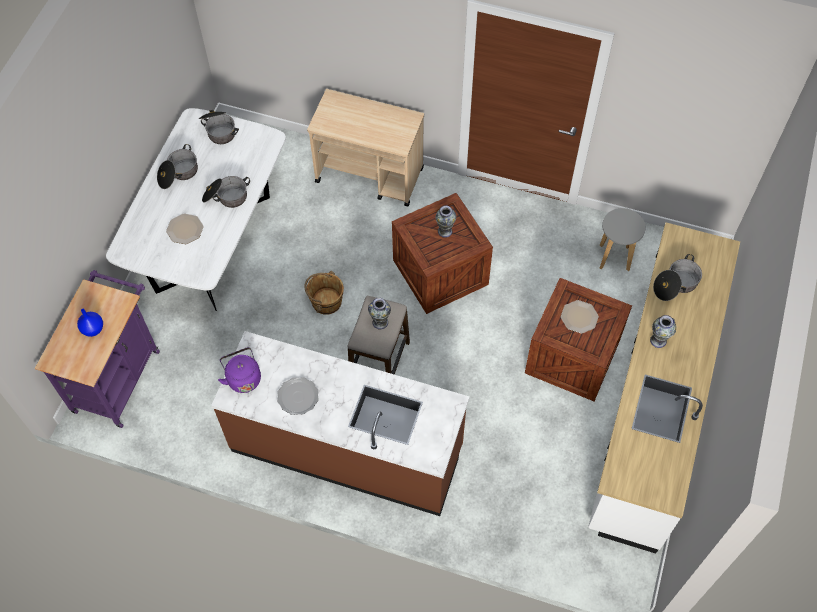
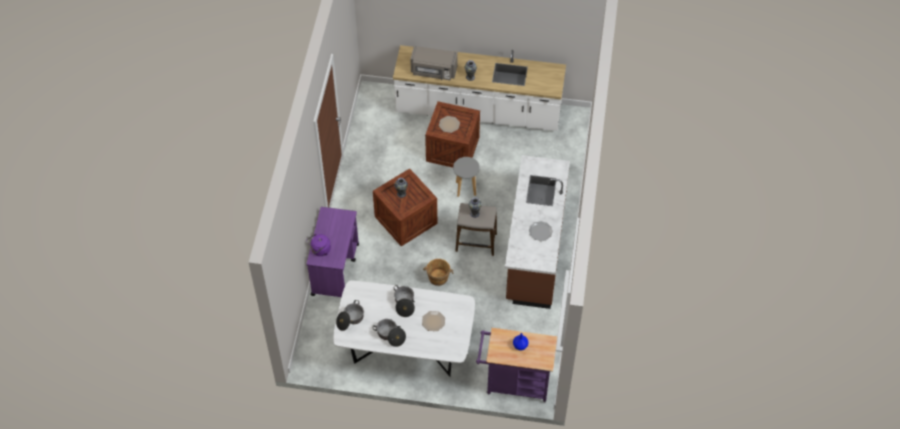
camera: 100 degrees left, 5 degrees down
(243, 378) = (535, 260): purple kettle -> purple kettle (320, 250)
(370, 175) = (335, 269): beige cart -> purple cart
(614, 257) = (380, 133): grey stool -> grey stool (465, 188)
(675, 284) = (433, 71): cooking pot -> grey microwave

